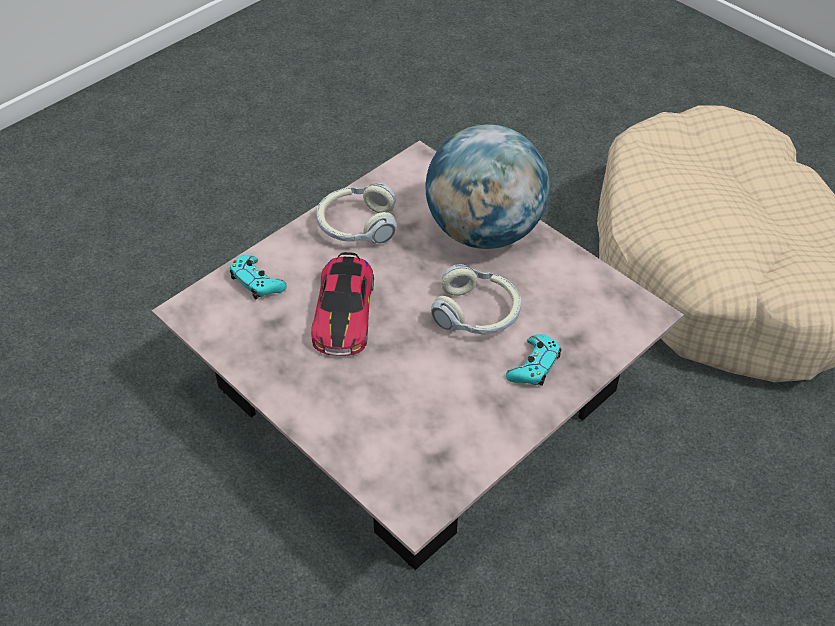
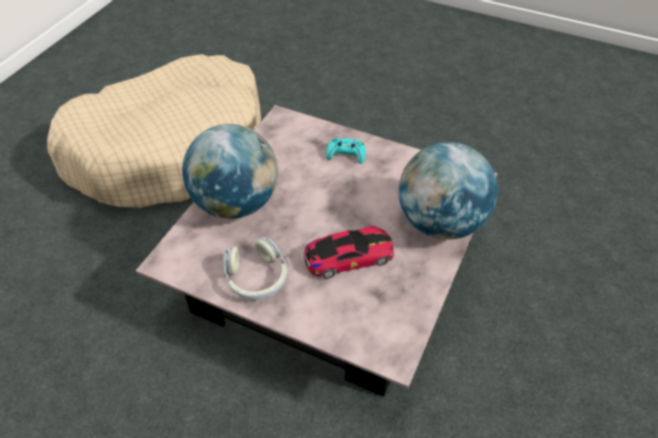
camera: 110 degrees left, 0 degrees up
(257, 282) = (344, 322): turquoise game controller -> none
(350, 428) = (440, 222): none -> globe
(477, 314) = (316, 188): headphones -> none

